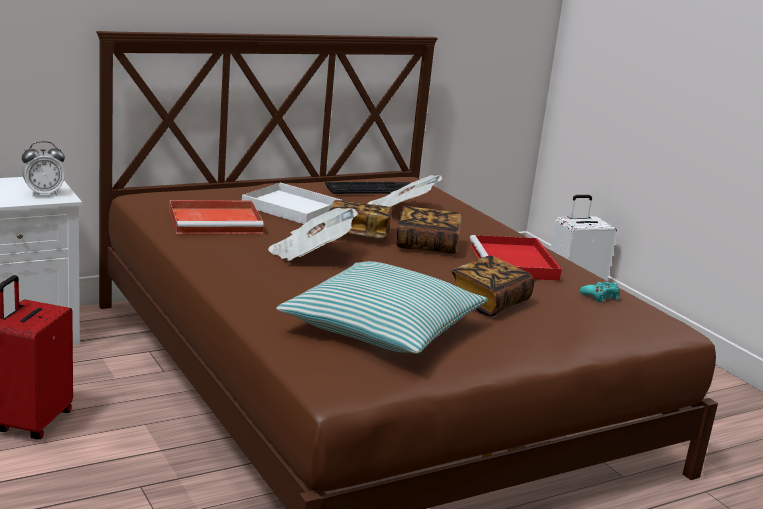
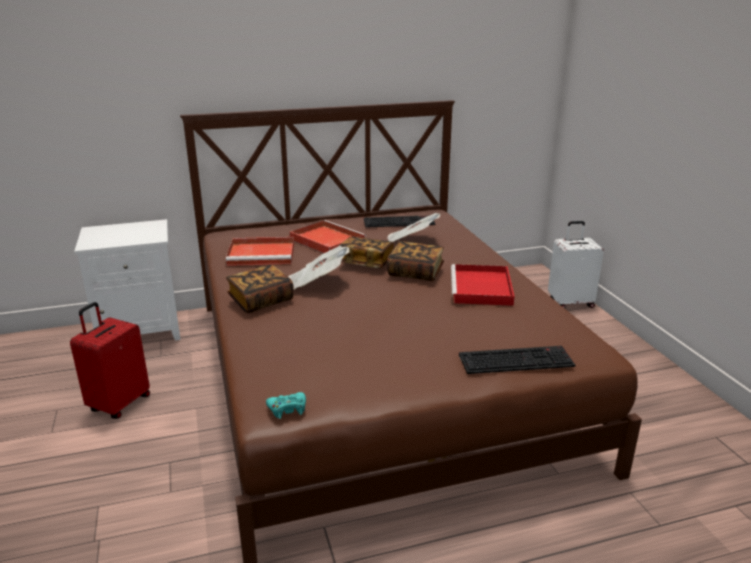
camera: 15 degrees right, 5 degrees up
(43, 194) = (145, 235): alarm clock -> none
(290, 207) = (326, 240): white tray -> red tray
(382, 327) = (335, 352): pillow -> none
(488, 302) = (440, 327): book -> book (261, 300)
(591, 333) = (516, 359): none -> keyboard
(600, 296) = (543, 321): turquoise game controller -> turquoise game controller (287, 409)

